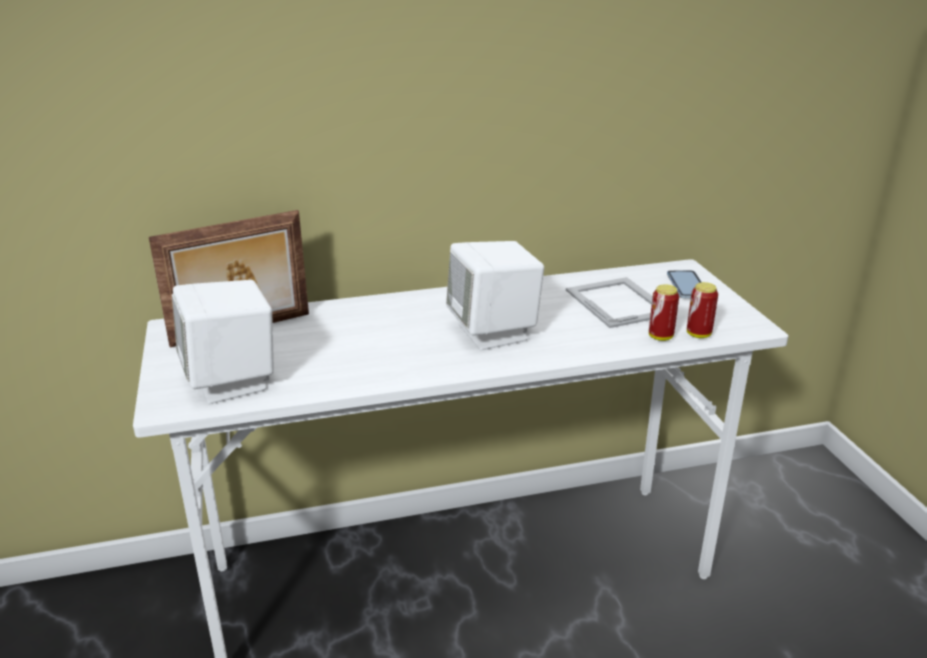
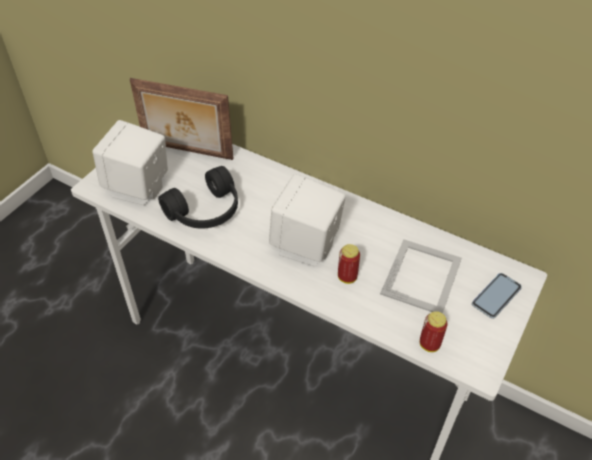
camera: 45 degrees right, 20 degrees up
(351, 360) = (206, 212): none -> black headphones
(660, 337) = (400, 326): can -> can (347, 277)

